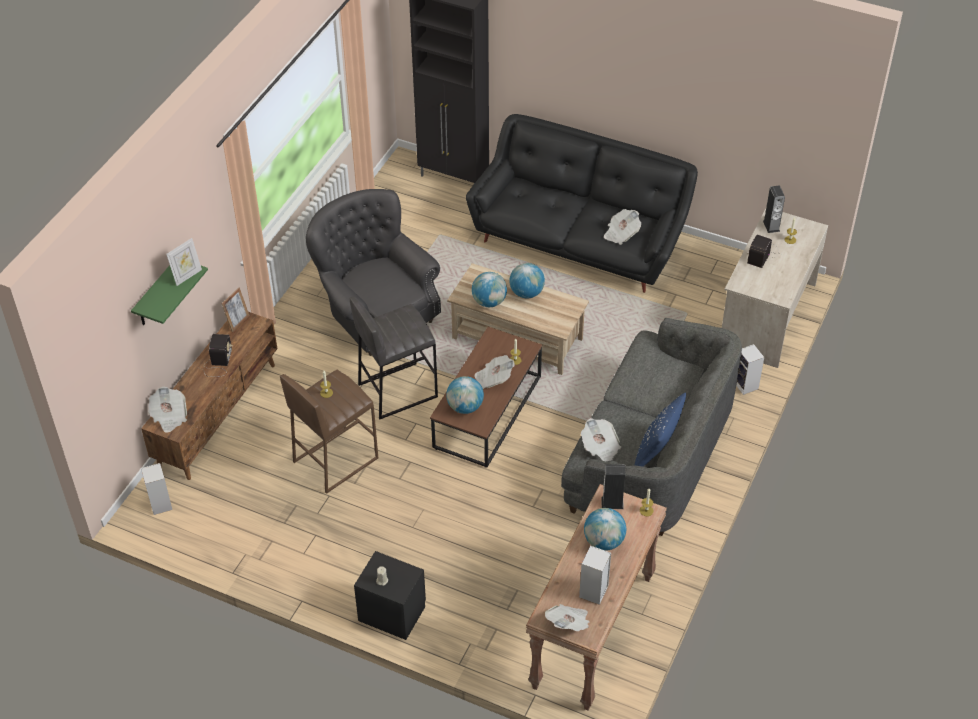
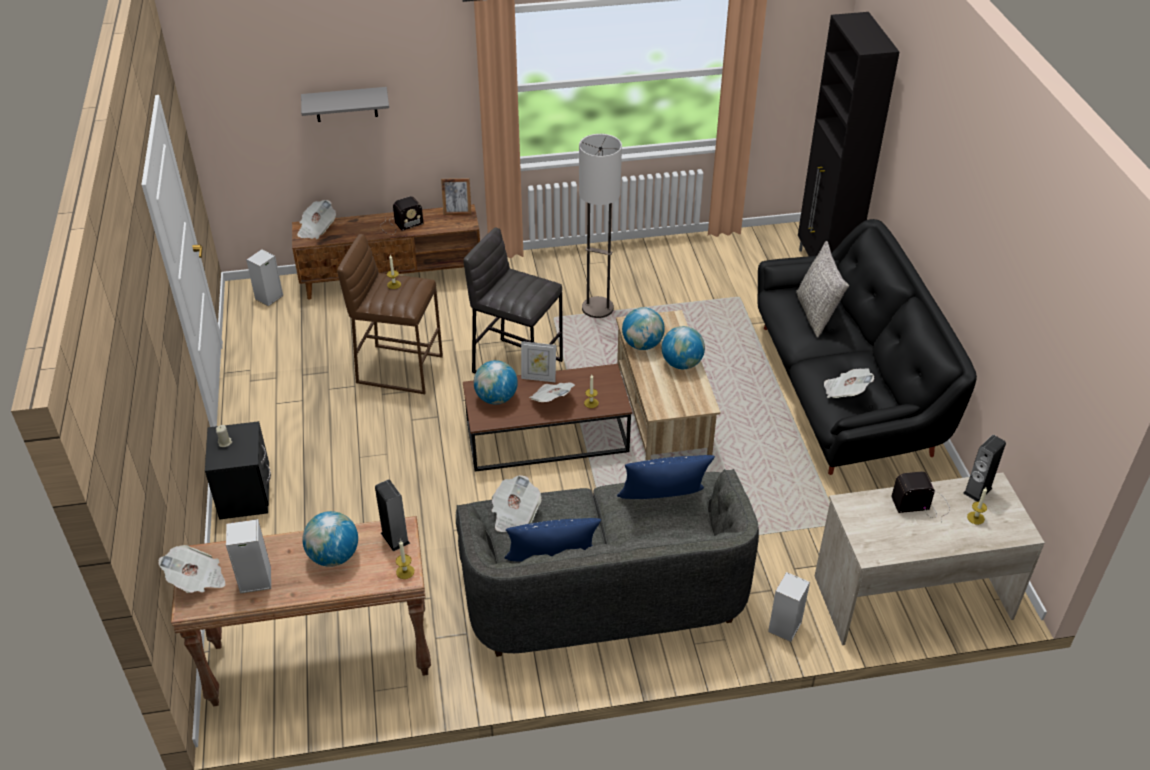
camera: 55 degrees right, 5 degrees down
(156, 294) = (346, 104): green shelf -> grey shelf
(187, 276) = (367, 100): picture frame -> picture frame (538, 378)
(377, 314) = (598, 308): grey armchair -> floor lamp
(536, 202) = (817, 314): none -> grey pillow
(648, 370) = (662, 502): none -> blue pillow

